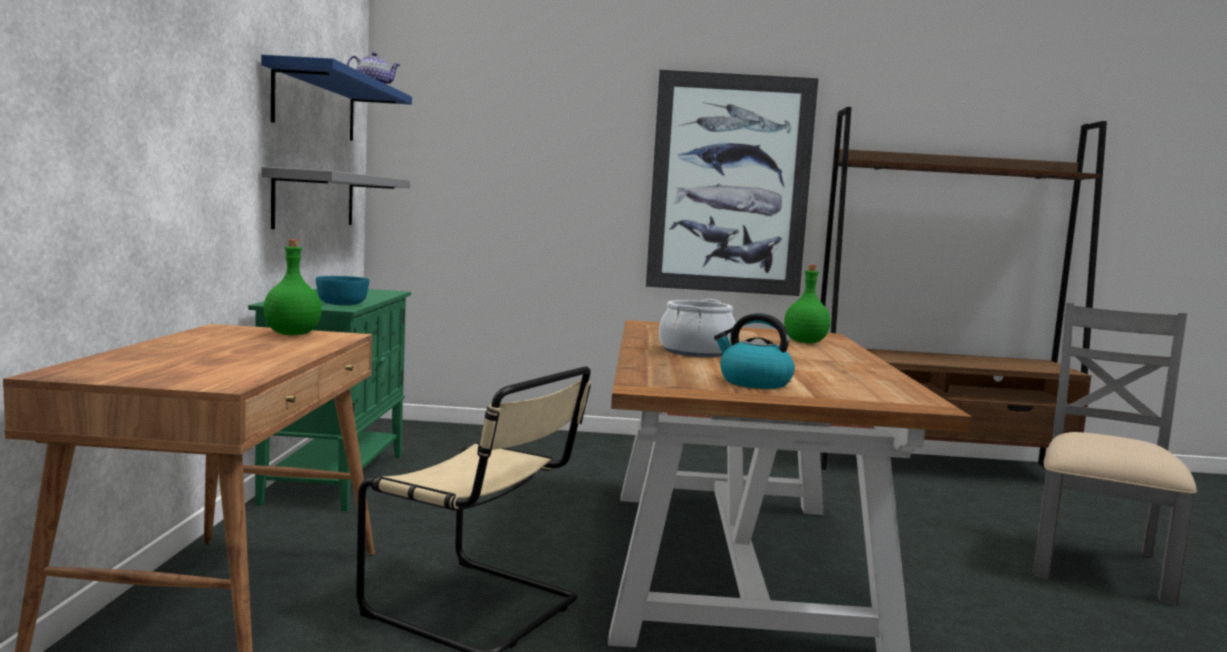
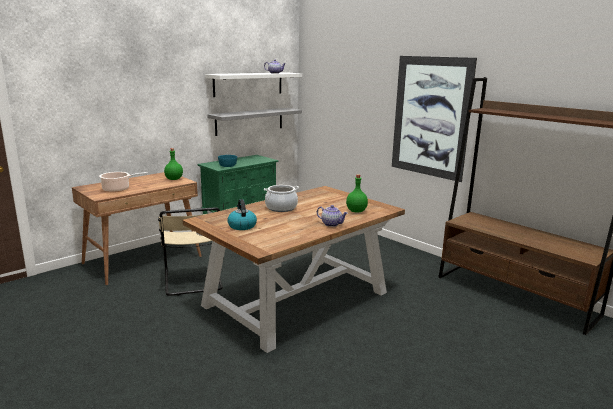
camera: 45 degrees right, 10 degrees up
(212, 365) = (118, 189): none -> cooking pot
(316, 104) = (248, 84): blue shelf -> white shelf
(850, 360) = (332, 224): none -> teapot
(1097, 564) = (462, 365): grey chair -> none

